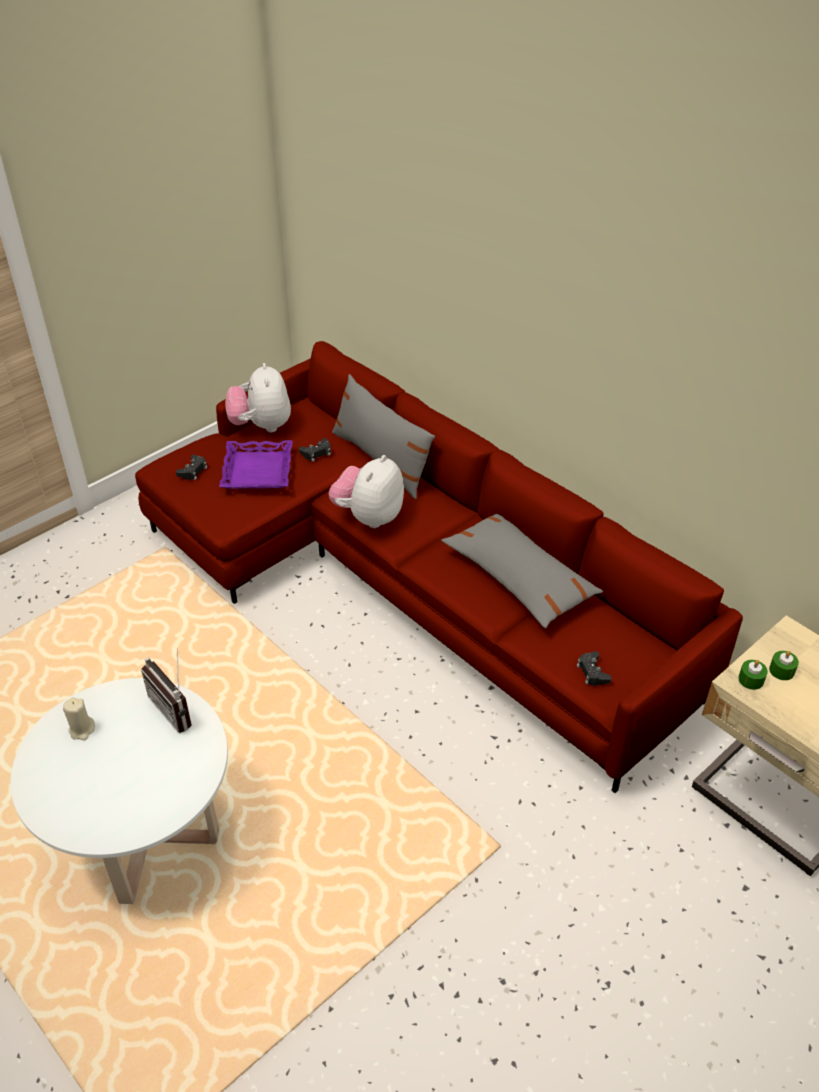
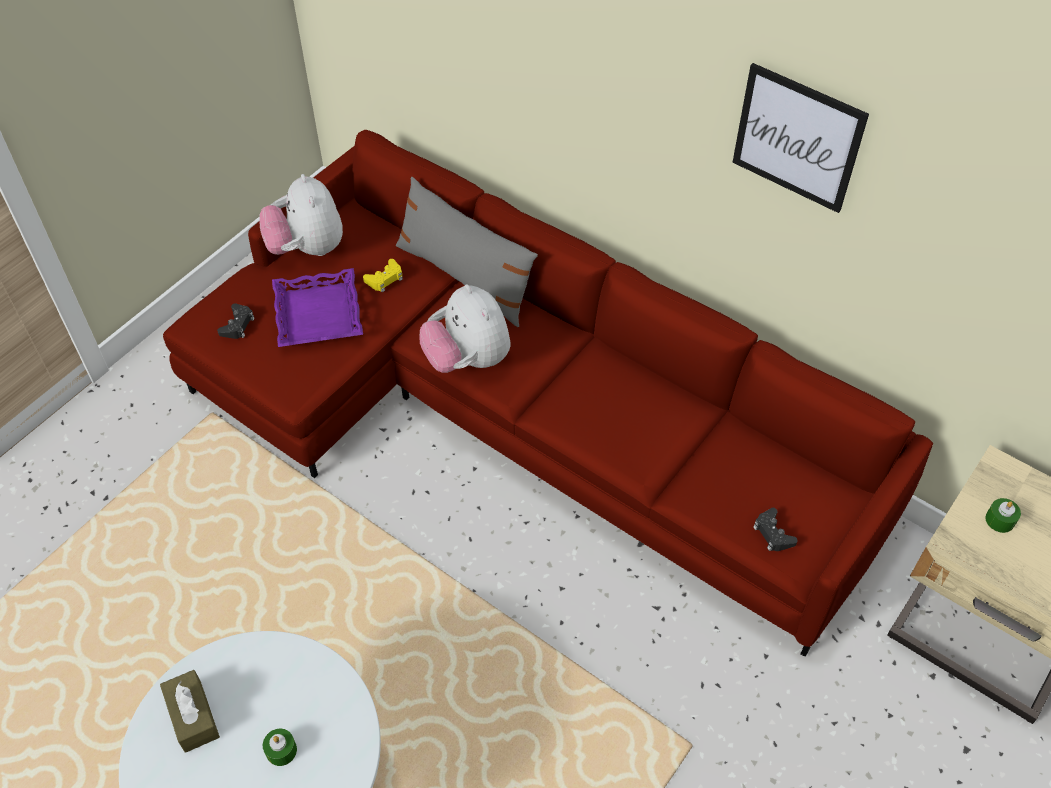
camera: 10 degrees left, 10 degrees up
(82, 730) = (193, 716): beige candle -> brown tissue box
(177, 708) = (303, 668): radio -> none
(316, 453) = (385, 279): black game controller -> yellow game controller
(369, 516) = (467, 359): plush toy -> plush toy turned 45 degrees counterclockwise
(519, 578) = (663, 420): grey pillow -> none
(634, 335) = (797, 138): none -> picture
(751, 680) = (968, 537): green candle -> green candle (281, 750)

